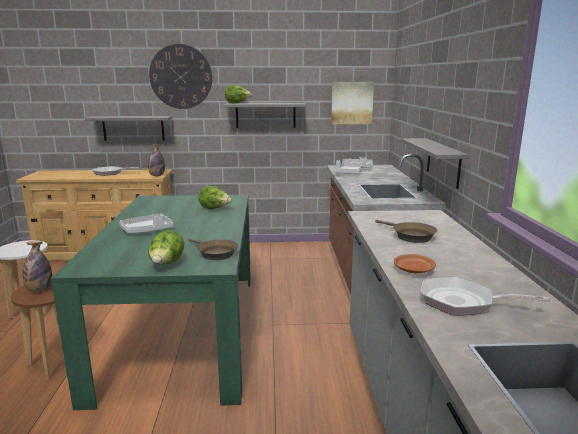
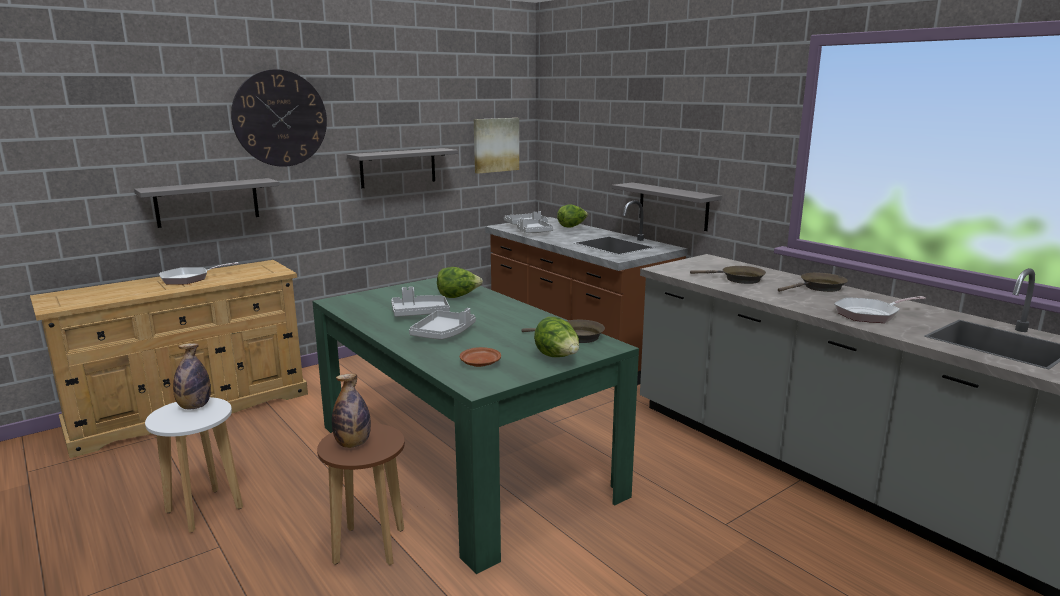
camera: 35 degrees left, 0 degrees up
(157, 175) = (278, 271): bottle -> bottle (194, 407)
(168, 214) = (419, 313): none -> grey tray
(237, 103) = (368, 154): lettuce -> lettuce (572, 226)
(413, 270) = (799, 302): brown plate -> brown plate (480, 363)
(476, 261) = (819, 287): none -> brown frying pan

